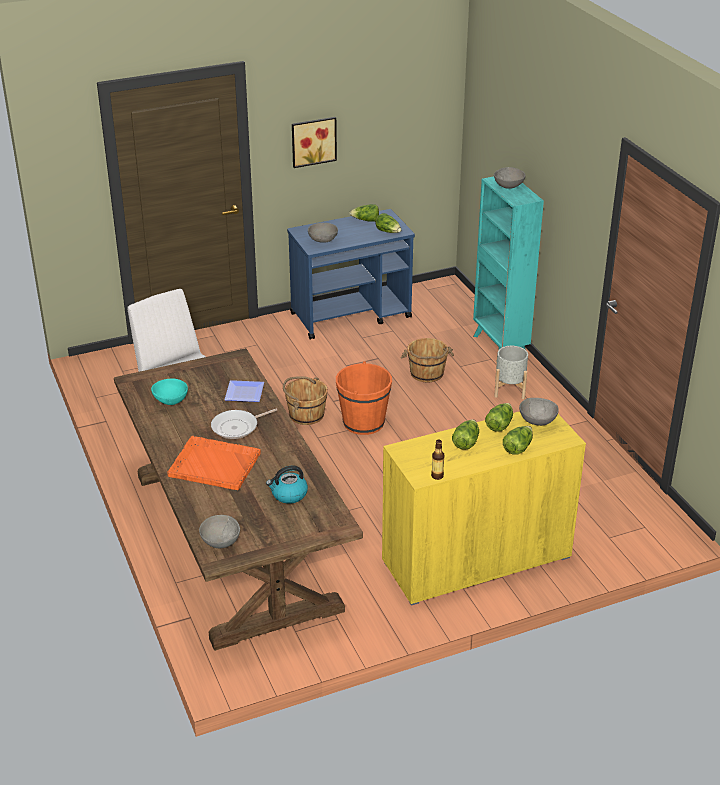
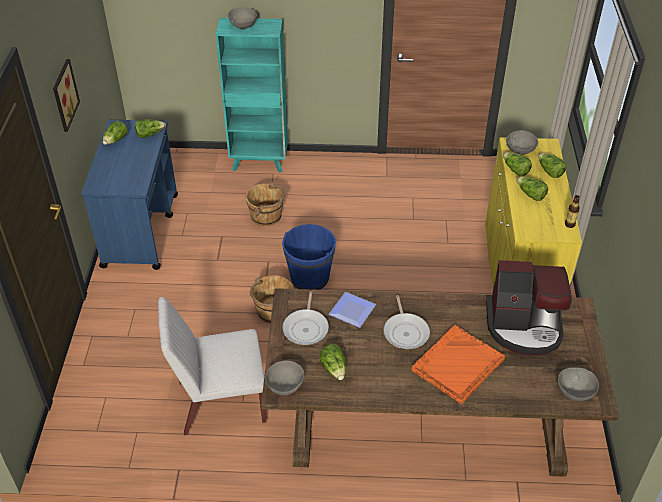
camera: 65 degrees left, 10 degrees up
(171, 401) = (334, 368): turquoise bowl -> lettuce
(209, 375) = (306, 328): none -> frying pan
(288, 494) = (524, 327): kettle -> coffee machine
(323, 240) = (127, 177): grey bowl -> grey bowl (285, 385)
(363, 422) = (310, 278): orange bucket -> blue bucket
(509, 390) = (322, 179): grey planter -> none

